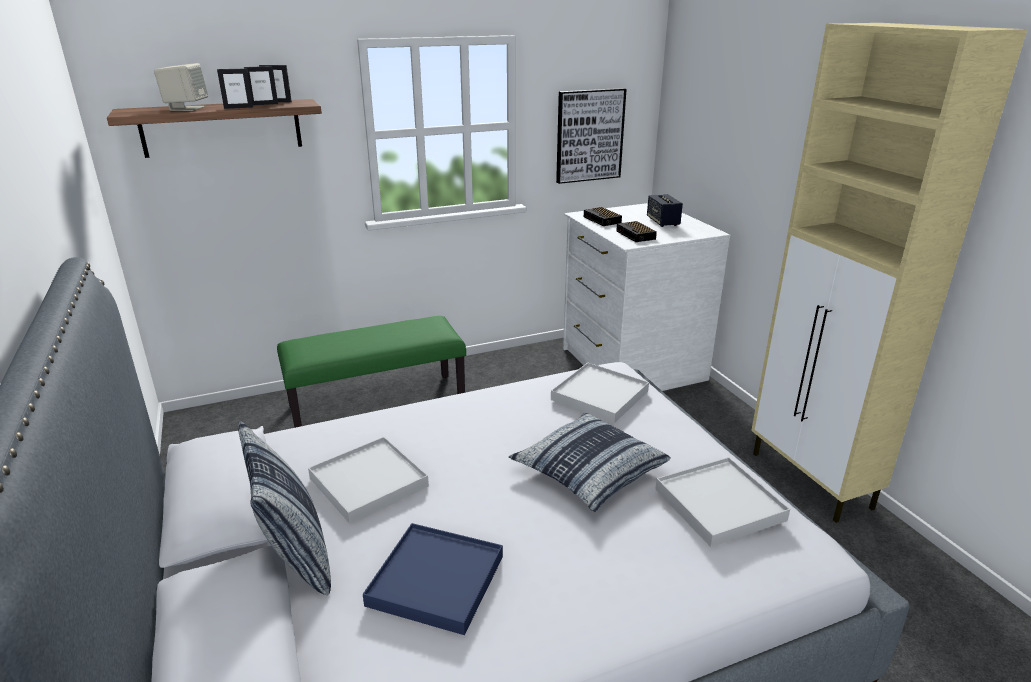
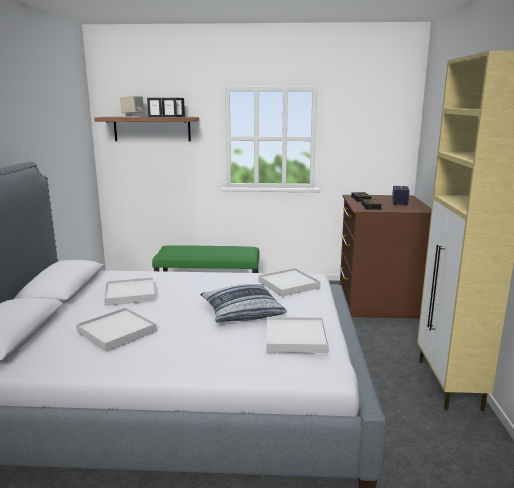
camera: 25 degrees right, 10 degrees down
(295, 555) = (70, 310): pillow -> none
(435, 581) = (116, 331): blue tray -> white tray
(589, 135) = (366, 148): picture -> none
(630, 364) = (377, 301): white dresser -> brown dresser

